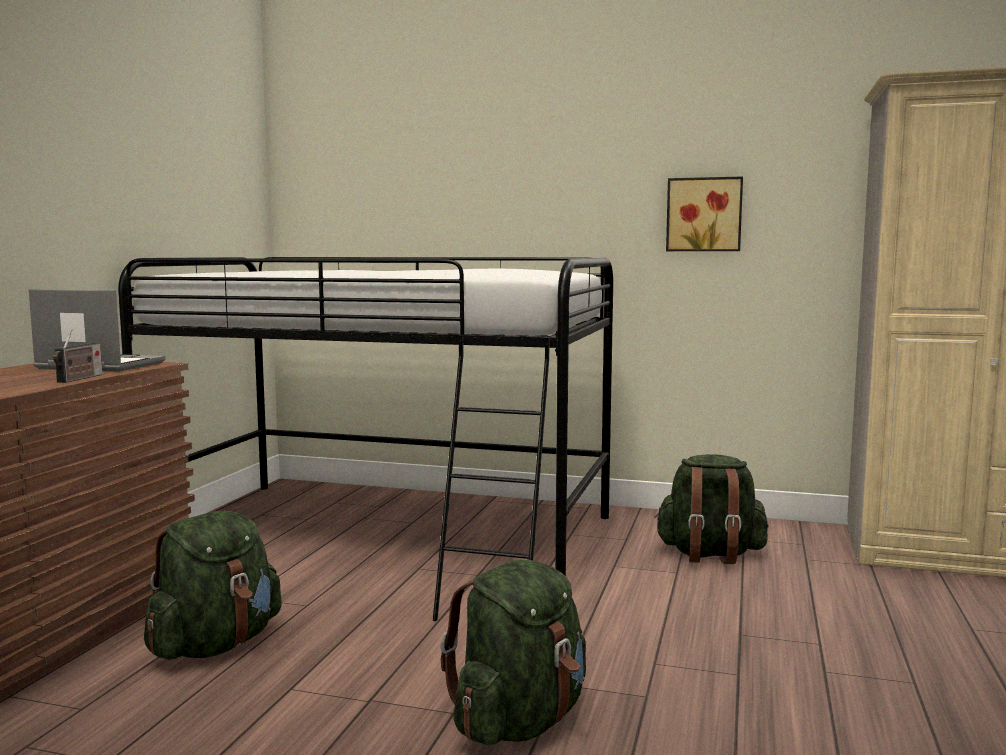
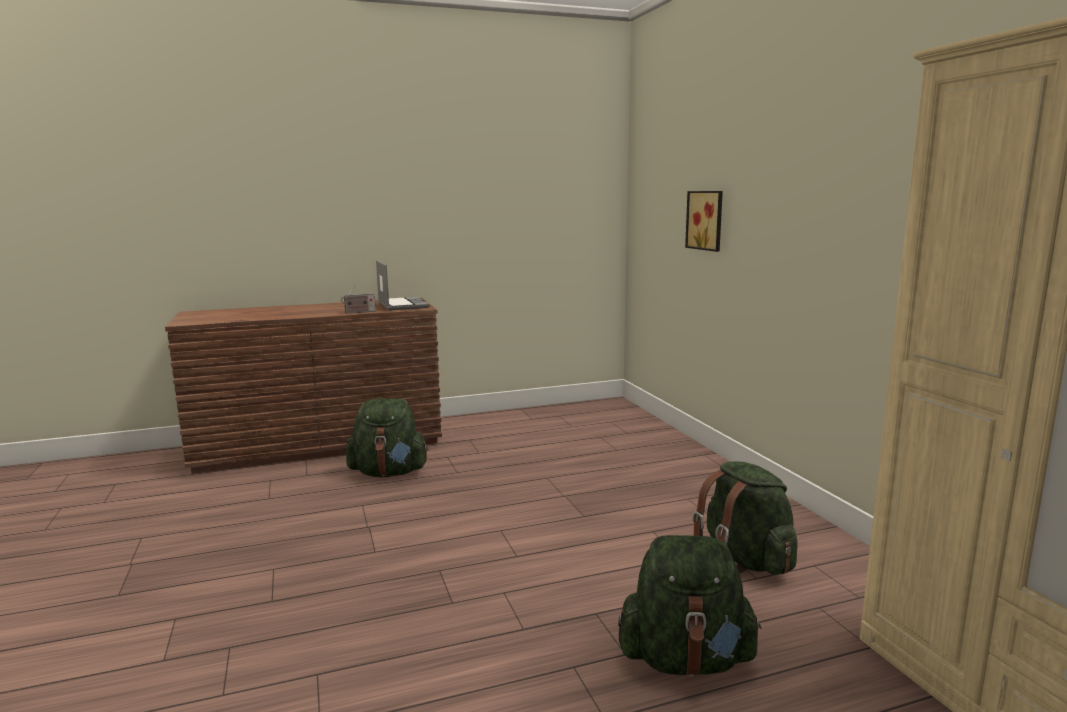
camera: 55 degrees right, 5 degrees up
(388, 534) = (585, 452): black bed -> none
(519, 721) = (382, 572): green backpack -> green backpack (686, 660)
(704, 214) = (869, 215): picture -> picture (706, 220)

